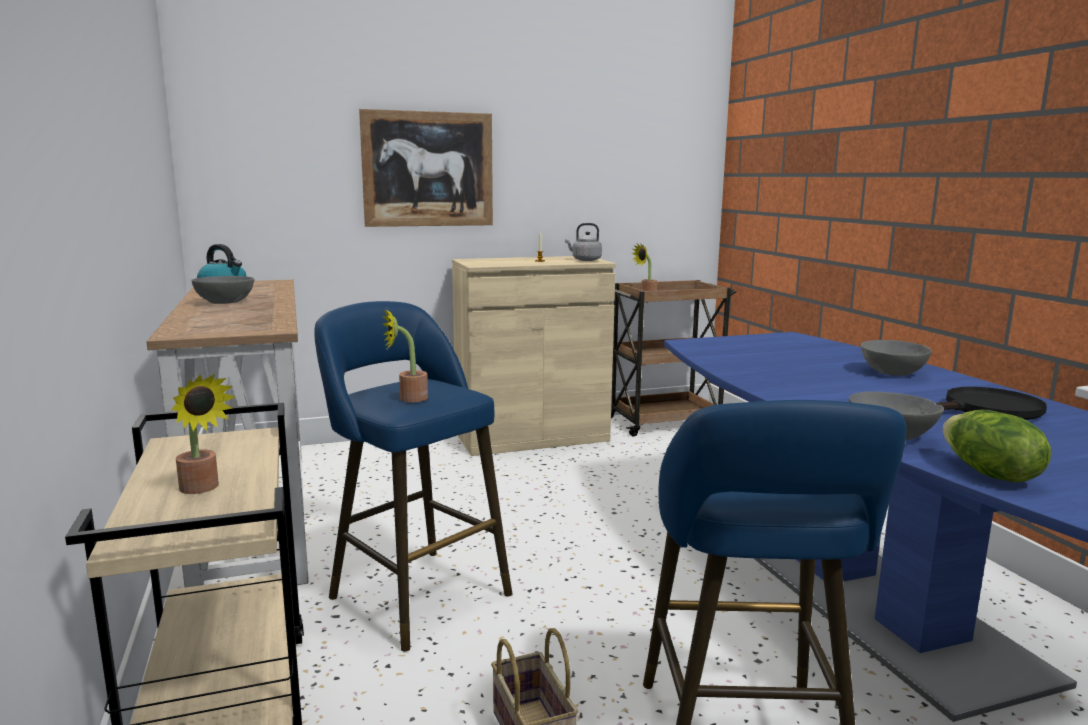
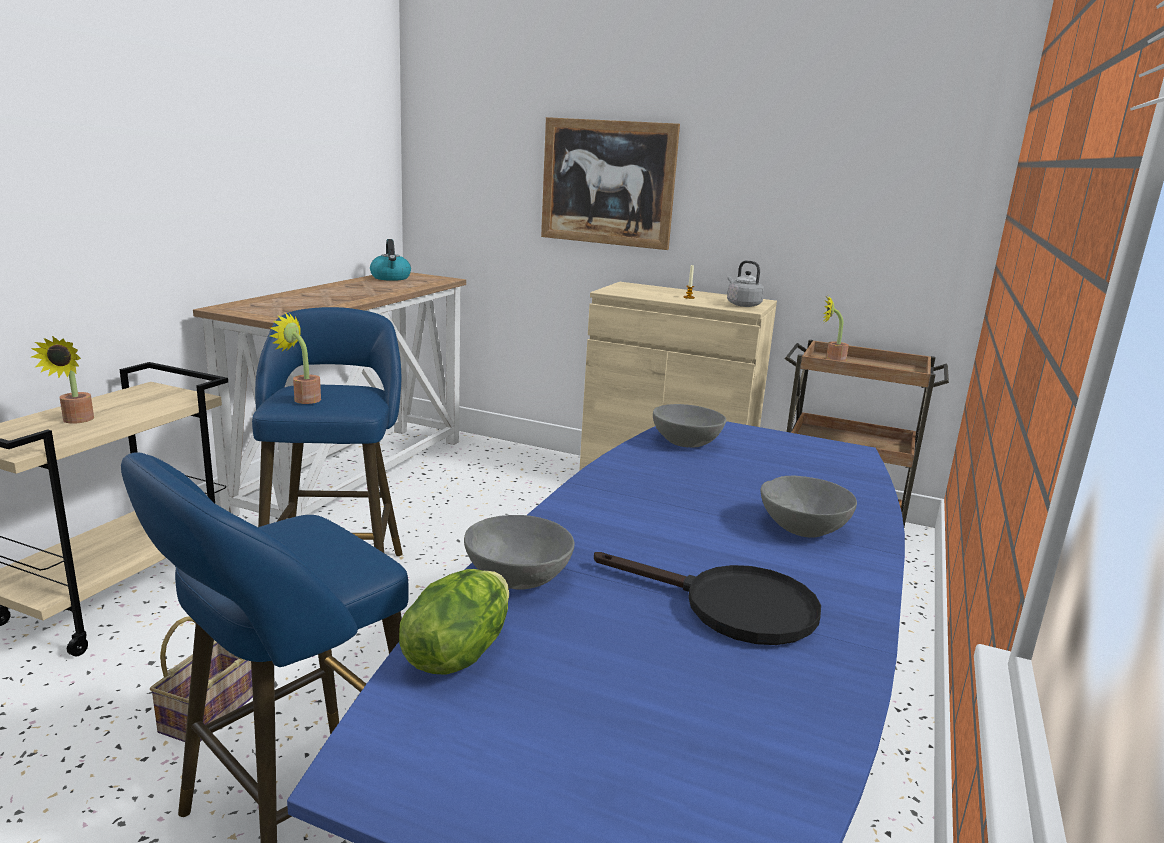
camera: 40 degrees right, 5 degrees up
(225, 302) = (342, 290): grey bowl -> grey bowl (686, 443)

